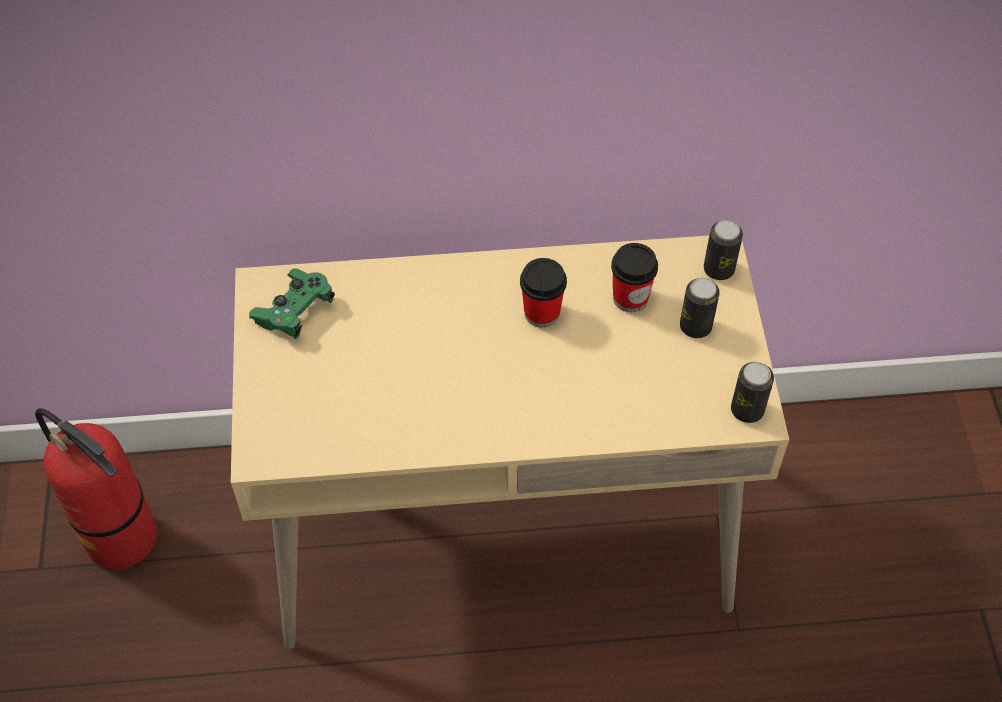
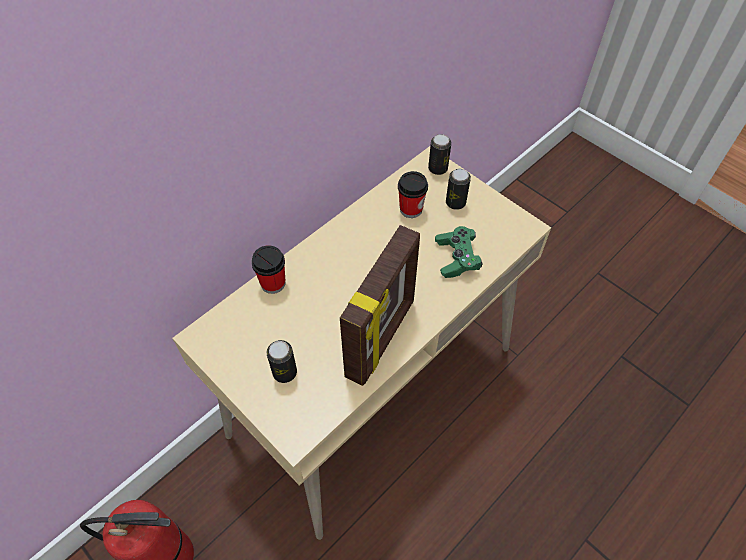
camera: 40 degrees left, 0 degrees up
(295, 311) = (235, 338): green game controller -> green game controller (457, 258)
(444, 422) = (382, 338): none -> picture frame
(542, 313) = (375, 246): cup -> cup (273, 283)
(747, 410) = (519, 226): can -> can (285, 372)

